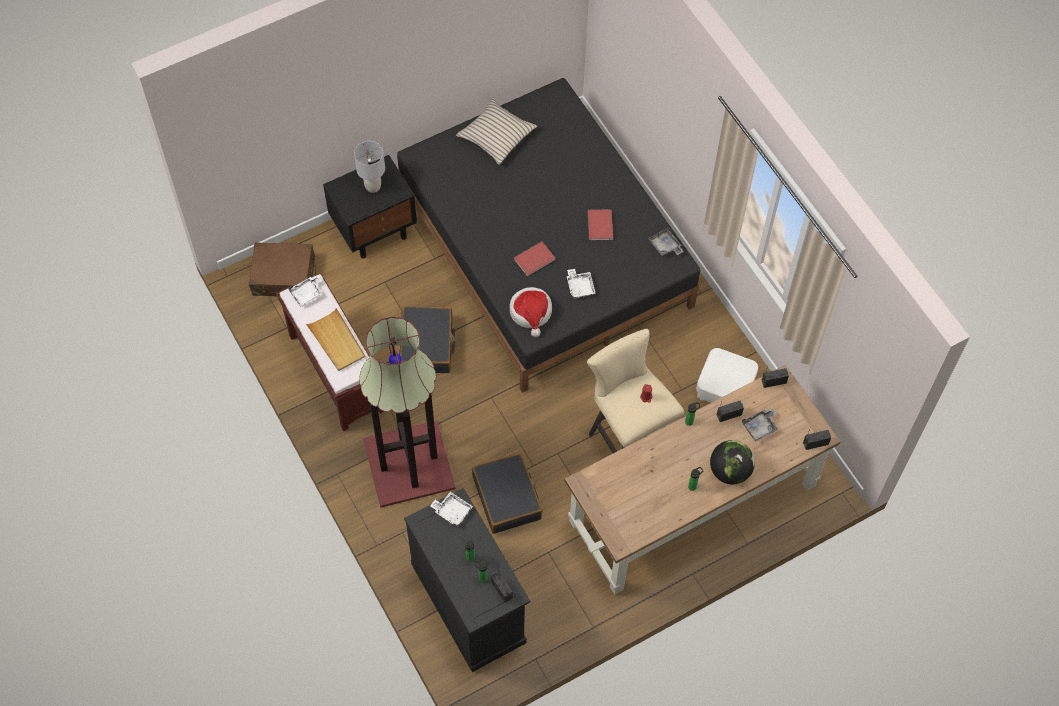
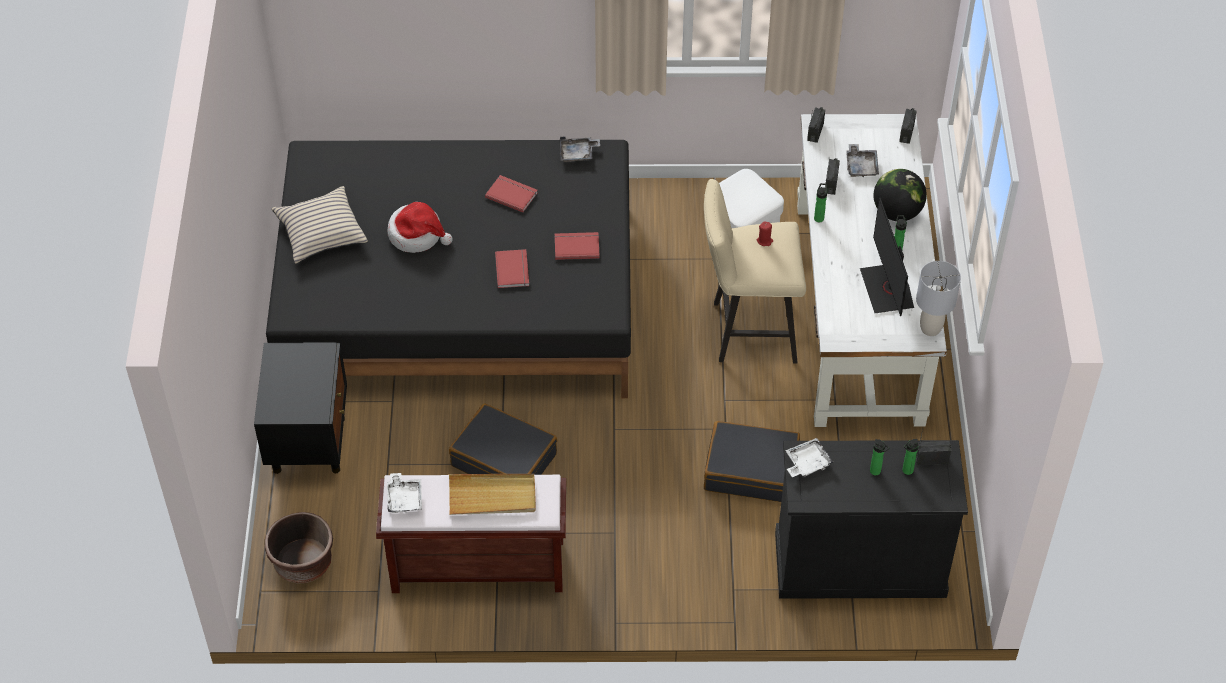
camera: 60 degrees left, 10 degrees down
(284, 276) = (303, 563): brown suitcase -> brown planter
(373, 187) = (298, 376): grey table lamp -> grey table lamp (931, 328)
(407, 463) = (646, 546): floor lamp -> none
(531, 313) = (579, 303): hat -> hat (417, 235)
(580, 286) = (576, 246): white tray -> red book
(650, 496) = (887, 289): none -> monitor
(692, 504) = (859, 312): brown desk -> white desk

